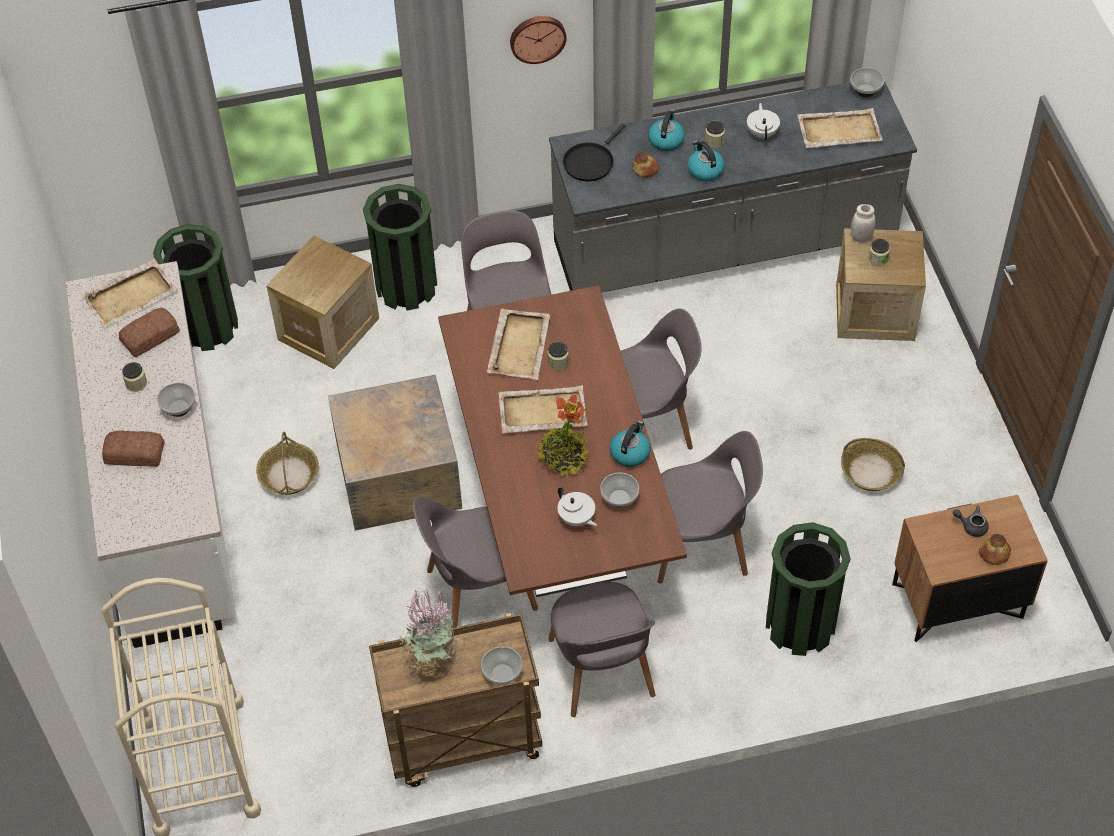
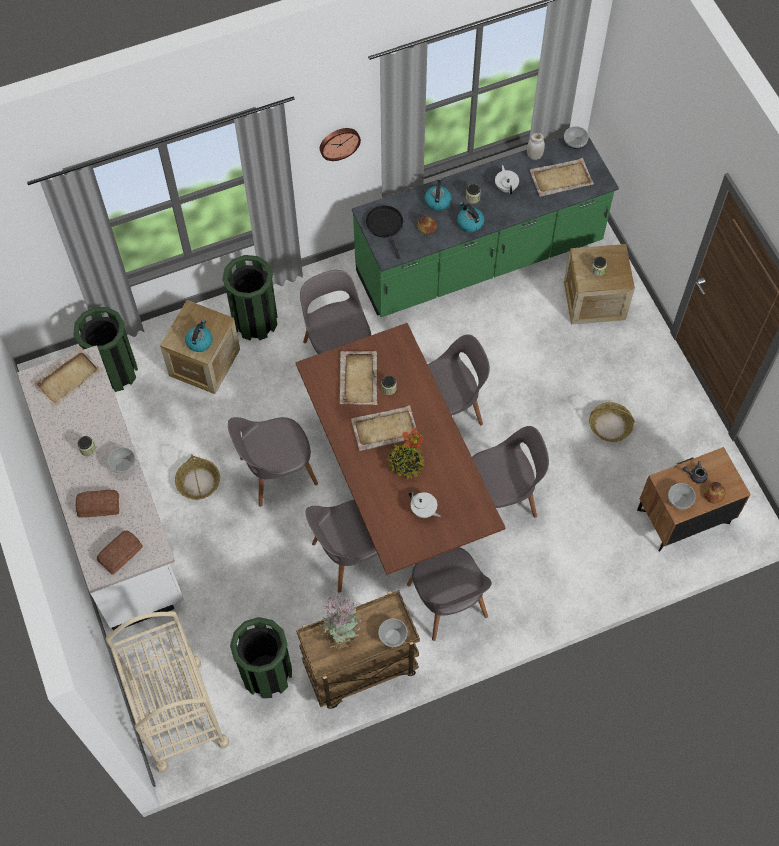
camera: 10 degrees left, 10 degrees up
(151, 337) = (91, 410): bread -> bread (121, 554)
(396, 475) = (276, 472): crate -> grey chair
(590, 162) = (385, 226): black frying pan -> black frying pan turned 135 degrees clockwise
(619, 498) = (451, 490): bowl -> bowl (679, 500)
(630, 452) = (452, 453): kettle -> kettle (199, 341)
(724, 245) = (479, 260): grey counter -> green counter
(800, 625) = (579, 549): green trash can -> green trash can (267, 673)
(861, 237) = (583, 254): white jar -> white jar (534, 156)

